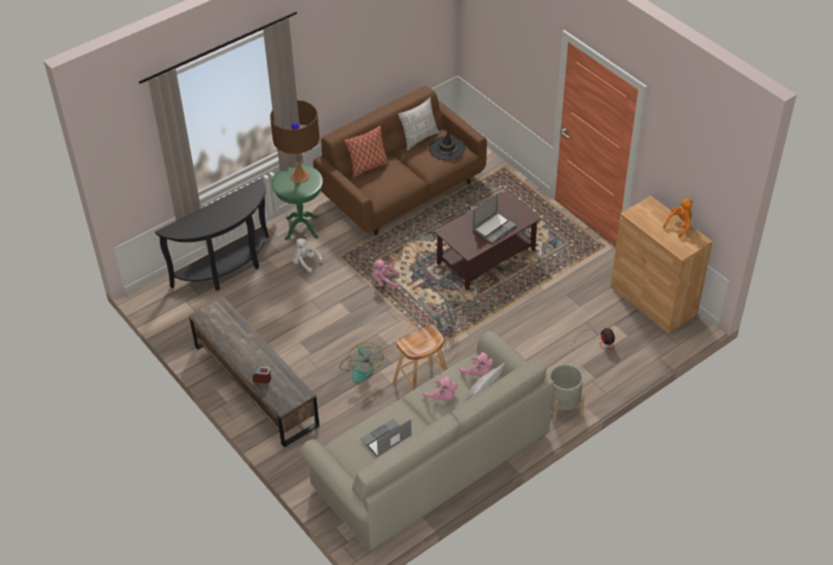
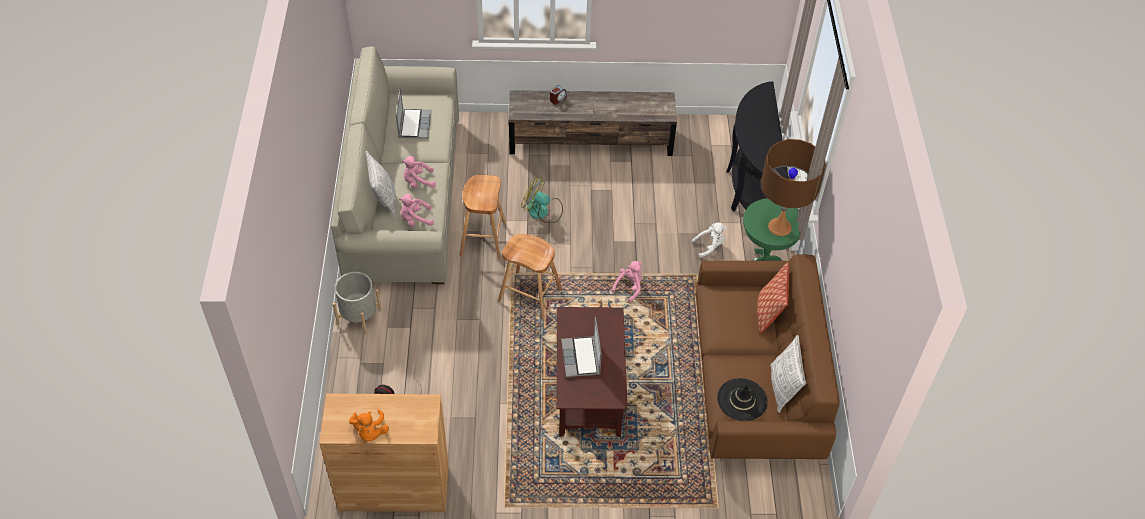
camera: 125 degrees right, 5 degrees up
(445, 327) = (530, 295): grey fan -> brown stool

